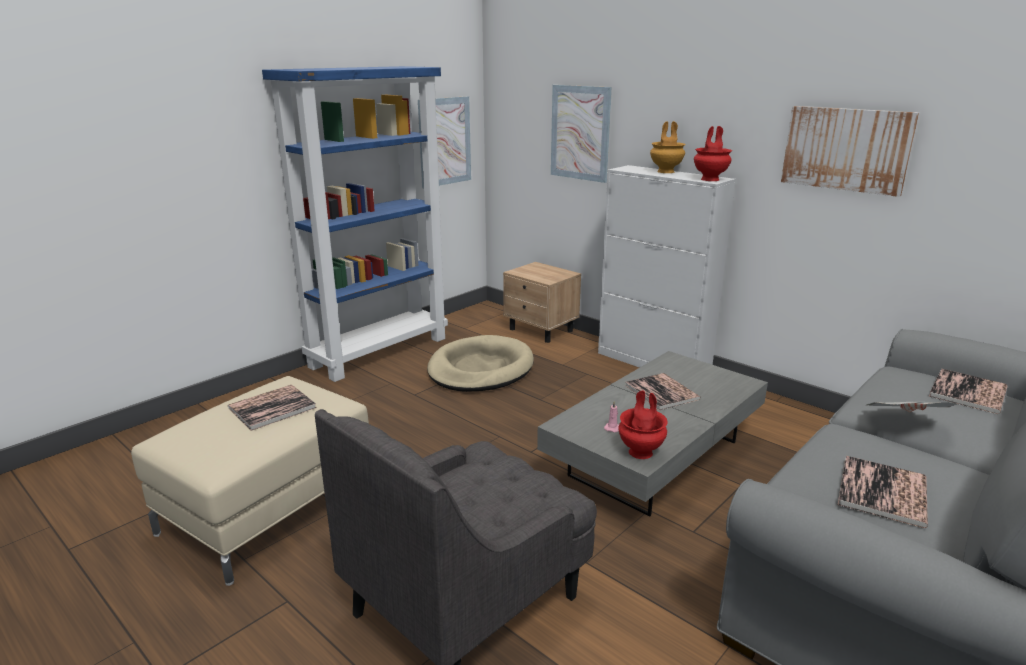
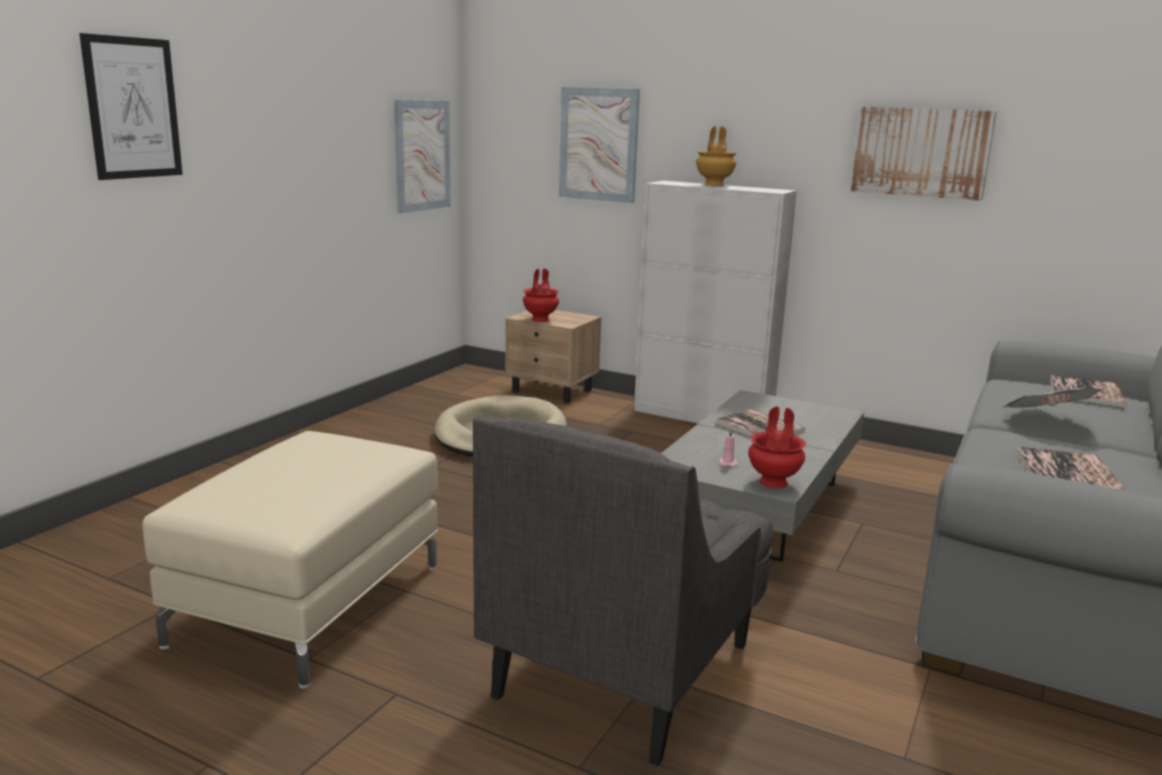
camera: 15 degrees left, 5 degrees down
(187, 126) = (133, 108): none -> picture
(272, 408) = (320, 460): book -> none
(379, 351) = (356, 424): blue bookcase -> none
(710, 179) = (772, 190): red vase -> red vase (540, 319)

